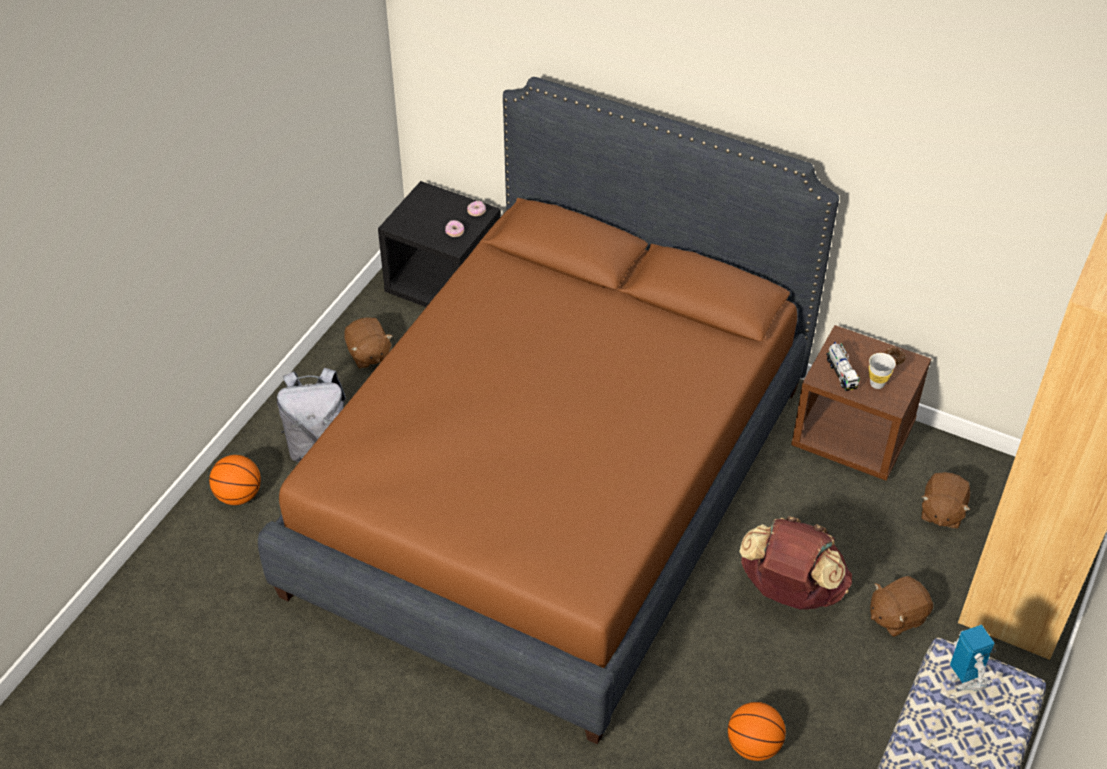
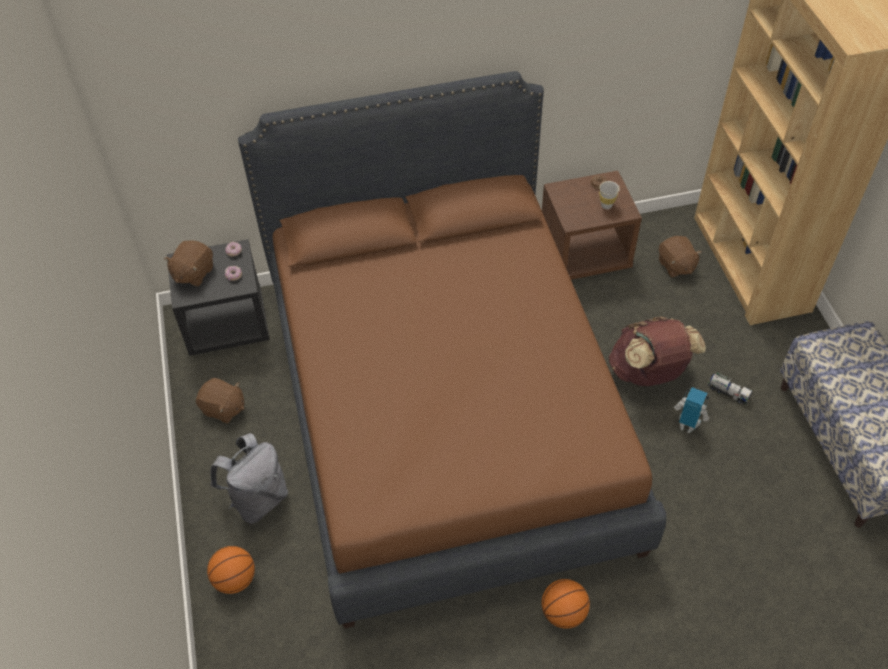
camera: 40 degrees left, 5 degrees up
(753, 745) = (727, 483): basketball -> basketball (563, 612)
(841, 373) = (580, 212): toy truck -> toy truck (728, 392)
(896, 616) = (717, 345): brown plush toy -> brown plush toy (193, 273)
(965, 680) = (836, 351): toy robot -> toy robot (687, 425)

